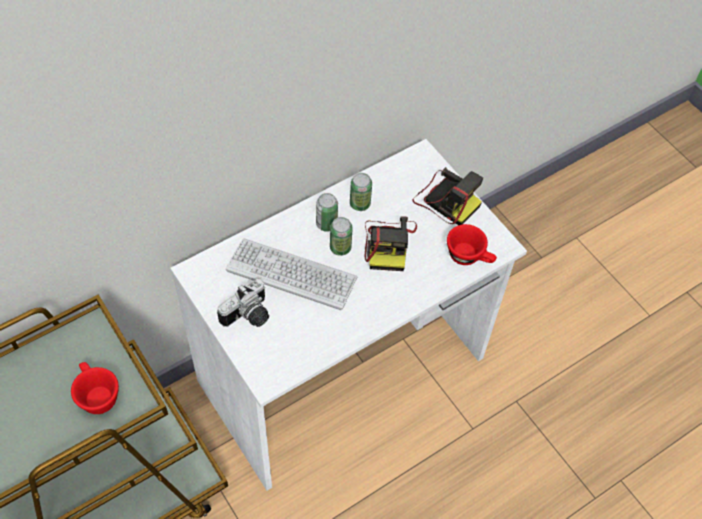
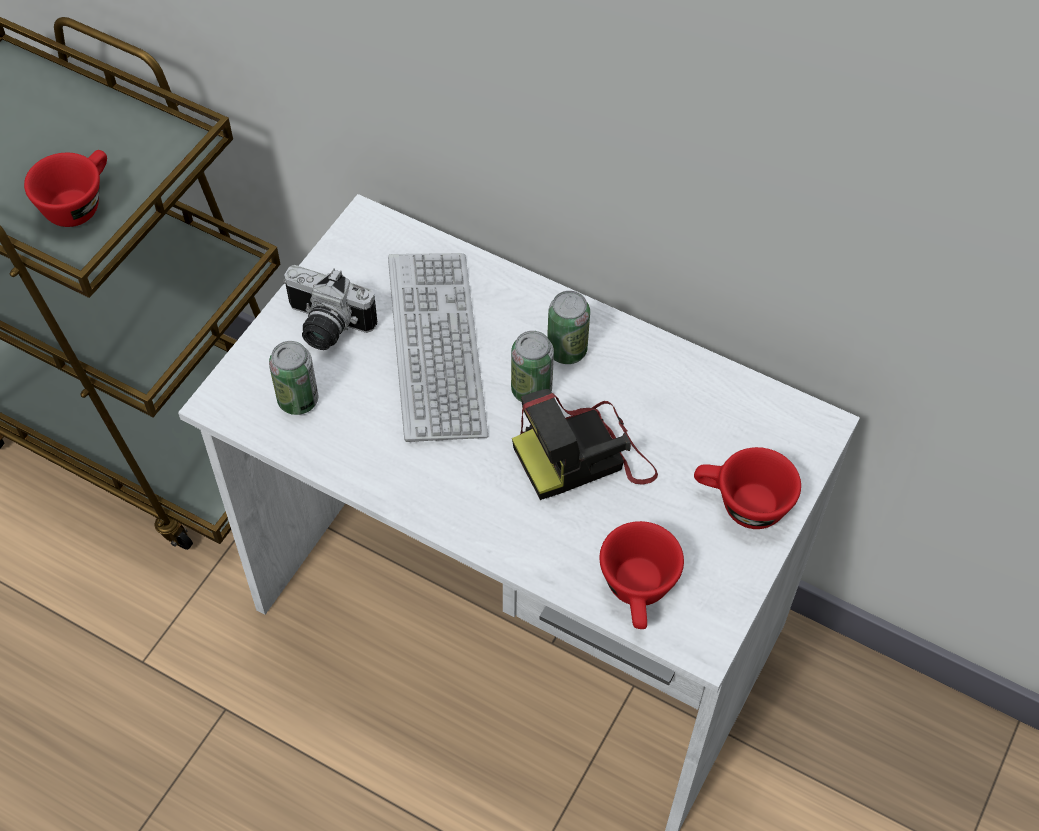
camera: 65 degrees right, 0 degrees up
(360, 204) = (640, 379): can -> can (298, 400)
(446, 200) = (741, 504): camera -> red cup

